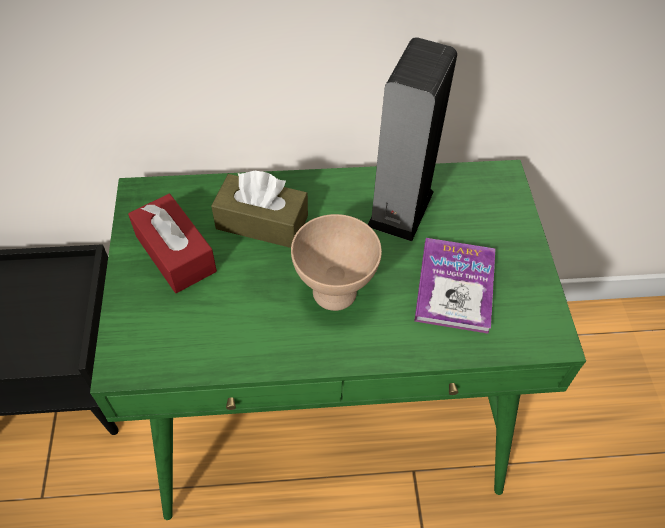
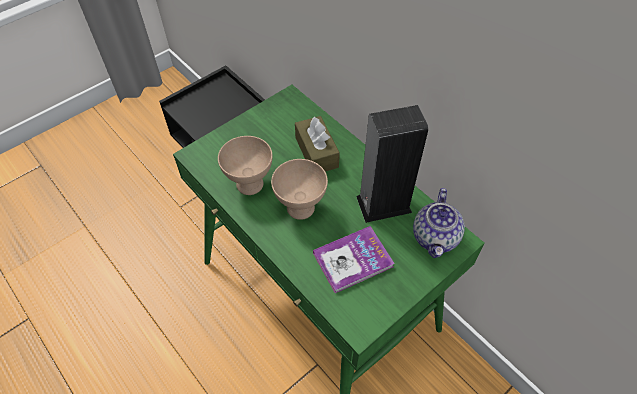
camera: 55 degrees right, 0 degrees up
(175, 253) = (267, 133): red tissue box -> none
(242, 326) = (249, 184): none -> beige bowl
(484, 193) = (436, 238): none -> teapot

